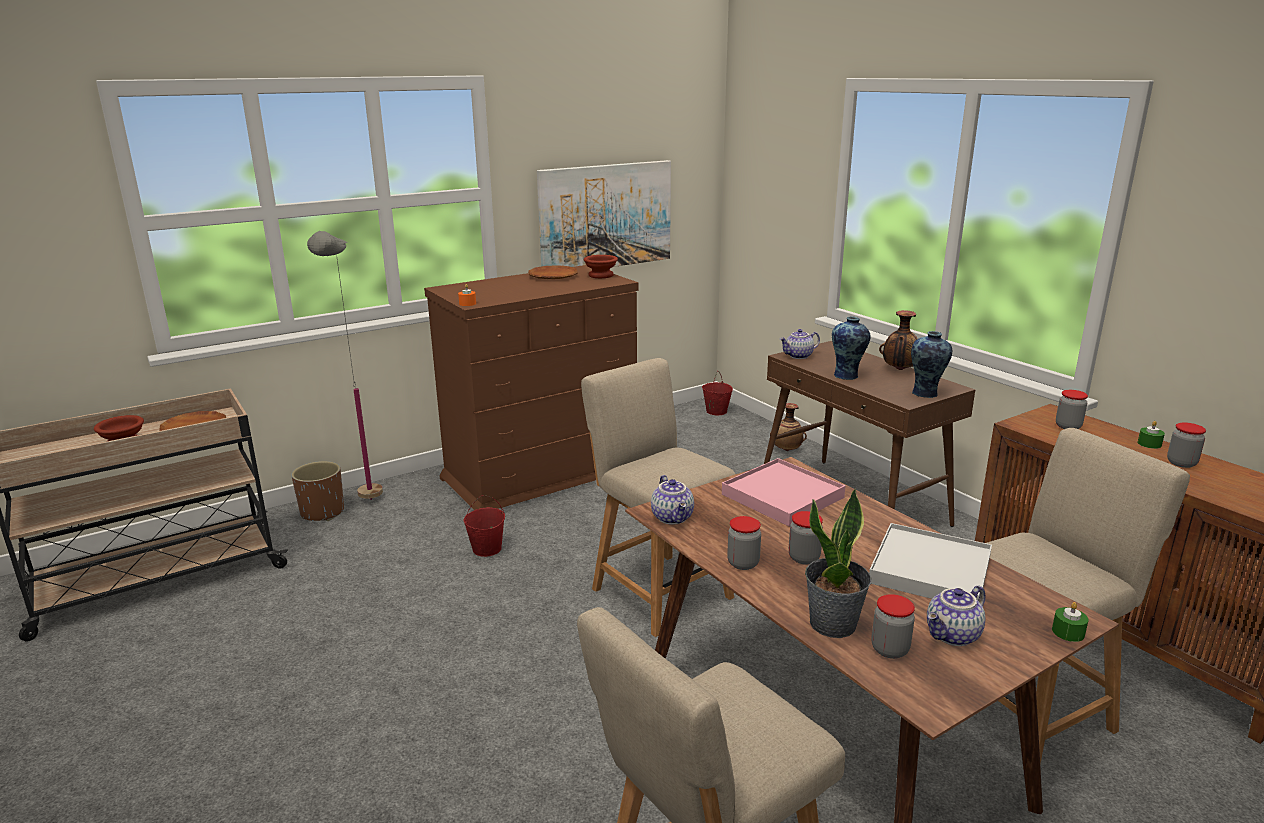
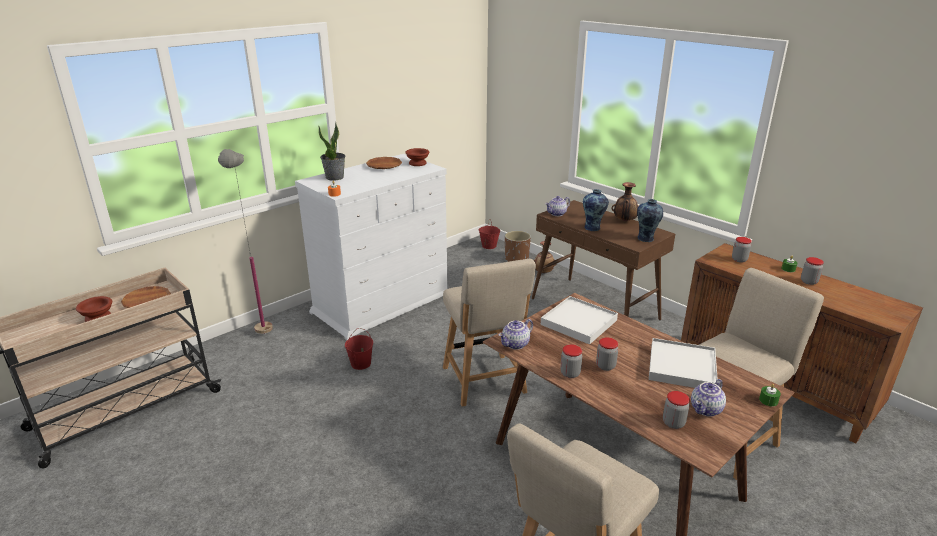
camera: 10 degrees left, 5 degrees up
(323, 512) = (232, 346): brown planter -> brown planter (517, 259)
(542, 474) = (382, 303): brown dresser -> white dresser
(605, 216) = (411, 116): picture -> none
(657, 590) = (485, 382): beige chair -> beige chair turned 150 degrees counterclockwise
(673, 518) = (515, 344): teapot -> teapot turned 75 degrees clockwise
(782, 496) = (579, 322): pink tray -> white tray
(833, 624) = (636, 410): potted plant -> potted plant (335, 177)

